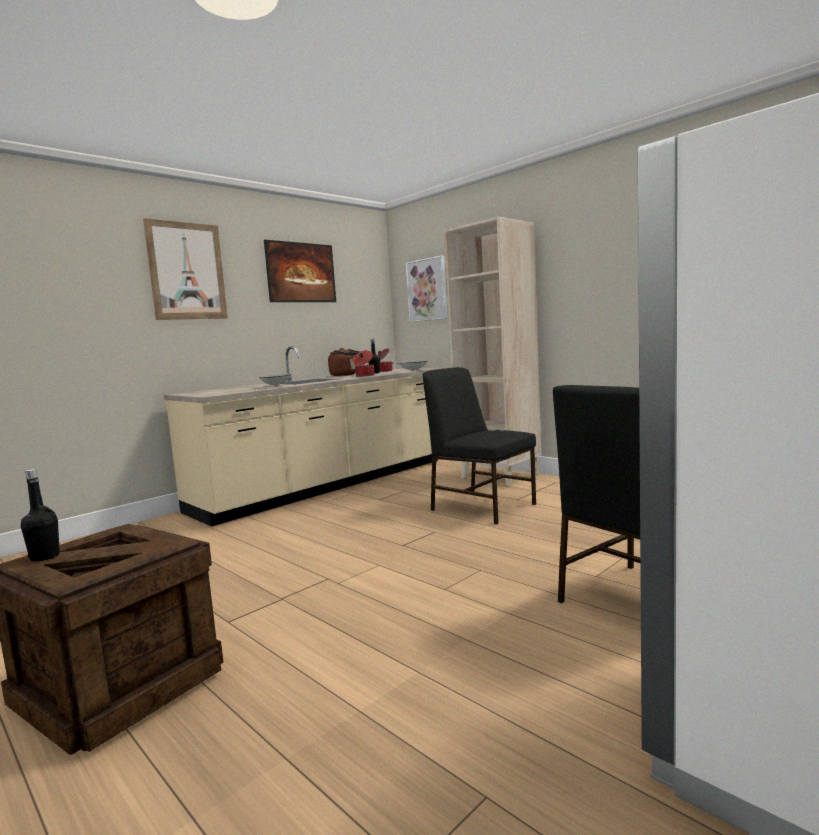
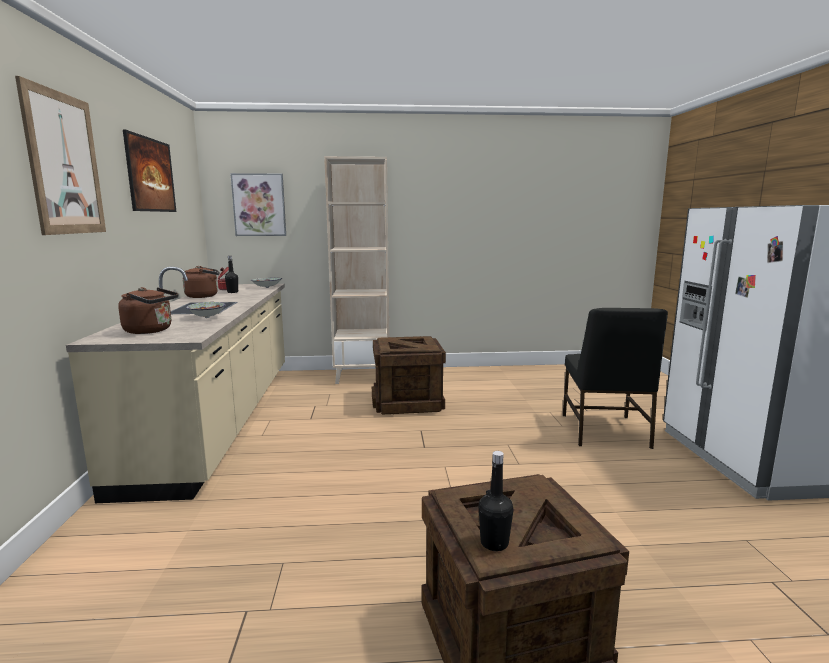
camera: 50 degrees left, 5 degrees up
(219, 391) = (151, 331): none -> brown kettle
(364, 375) = (243, 296): cooking pot -> none
(482, 506) = (406, 402): black chair -> crate

